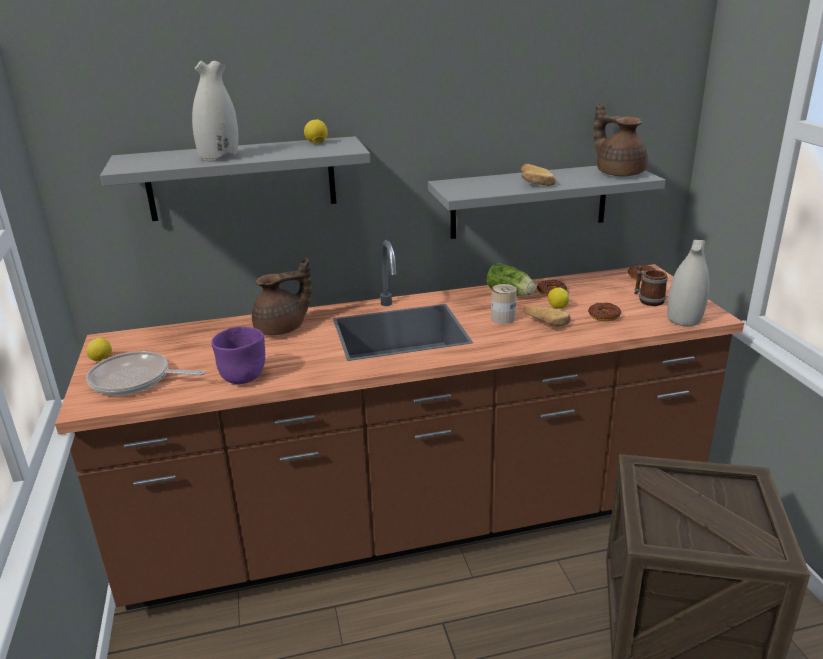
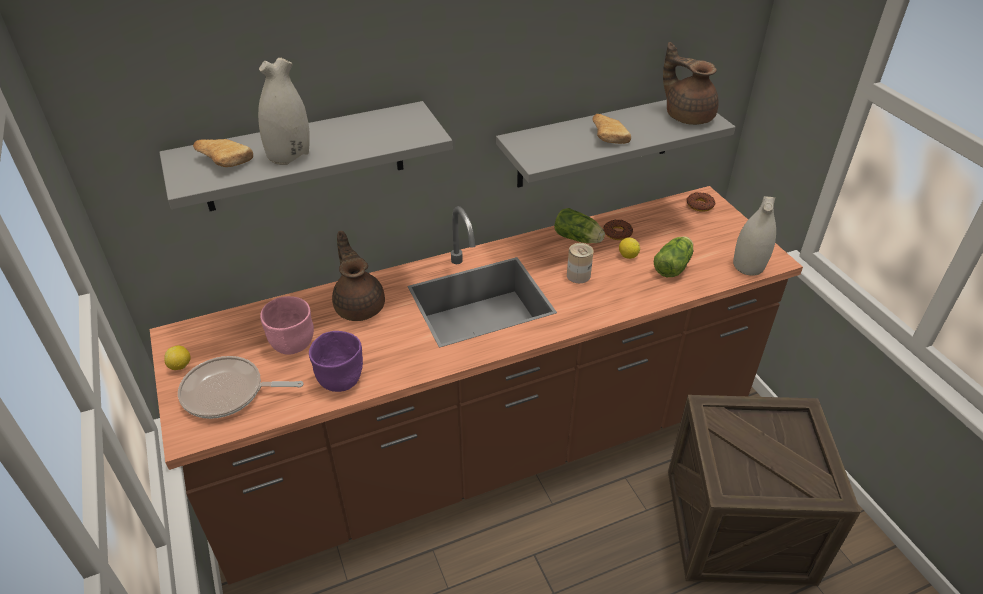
camera: 10 degrees left, 15 degrees up
(208, 351) = (291, 344): none -> pink bowl
(282, 329) = (359, 305): brown teapot -> brown teapot turned 75 degrees counterclockwise
(316, 143) = (386, 119): lemon -> none
(544, 323) = (619, 280): bread -> bread (222, 161)
(604, 316) = (674, 265): donut -> lettuce
(647, 299) = (711, 239): mug -> none

